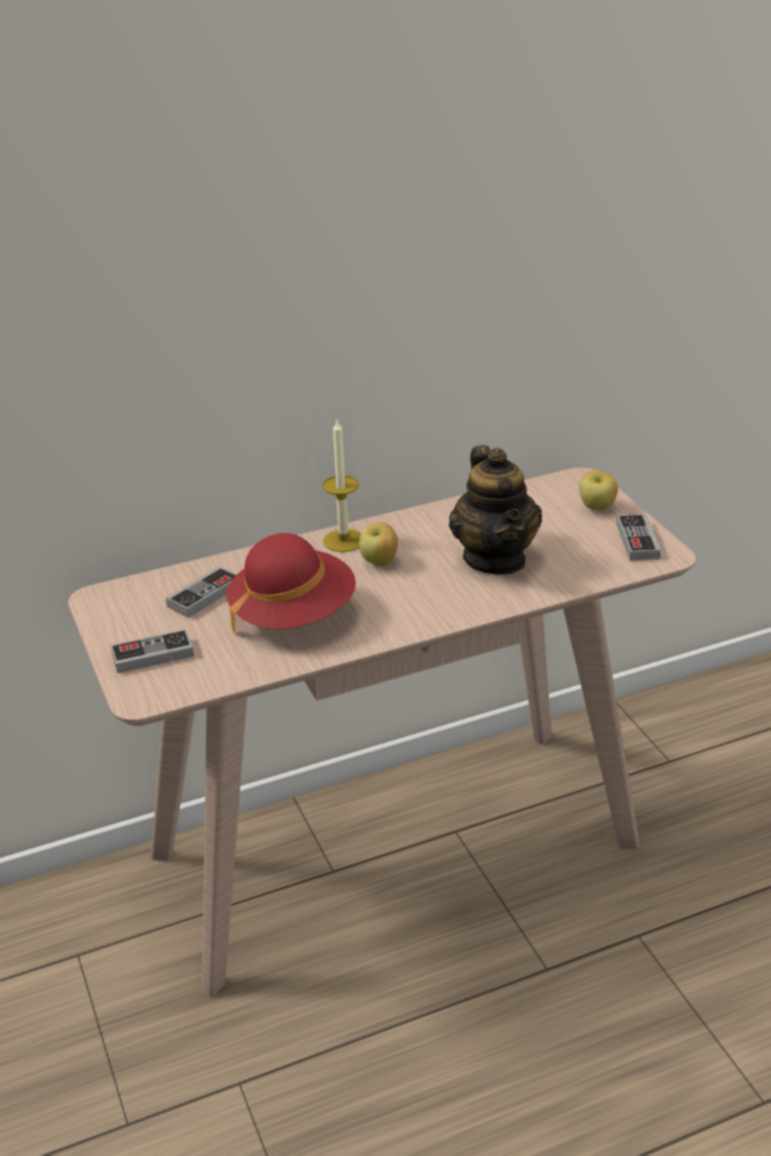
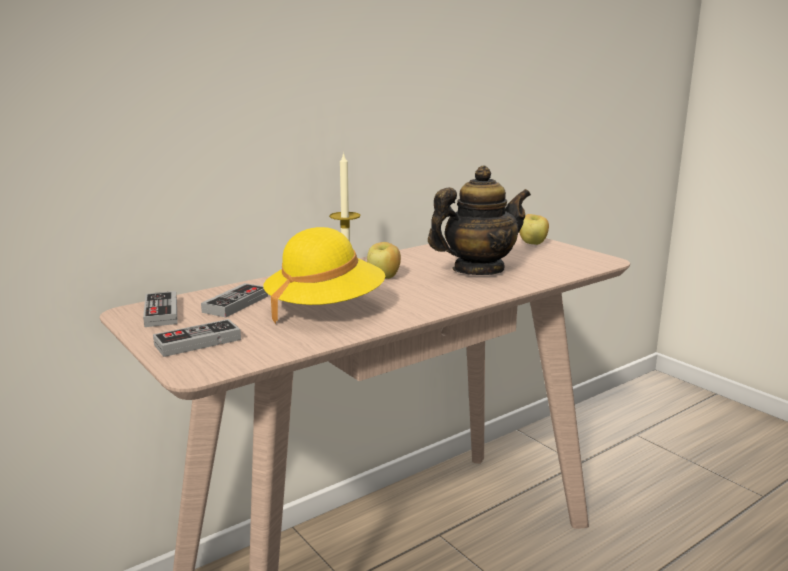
camera: 15 degrees left, 15 degrees down
(293, 614) = (325, 308): red hat -> yellow hat
(495, 559) = (478, 270): teapot -> teapot turned 90 degrees counterclockwise
(637, 541) = (578, 256): game controller -> game controller (161, 313)

